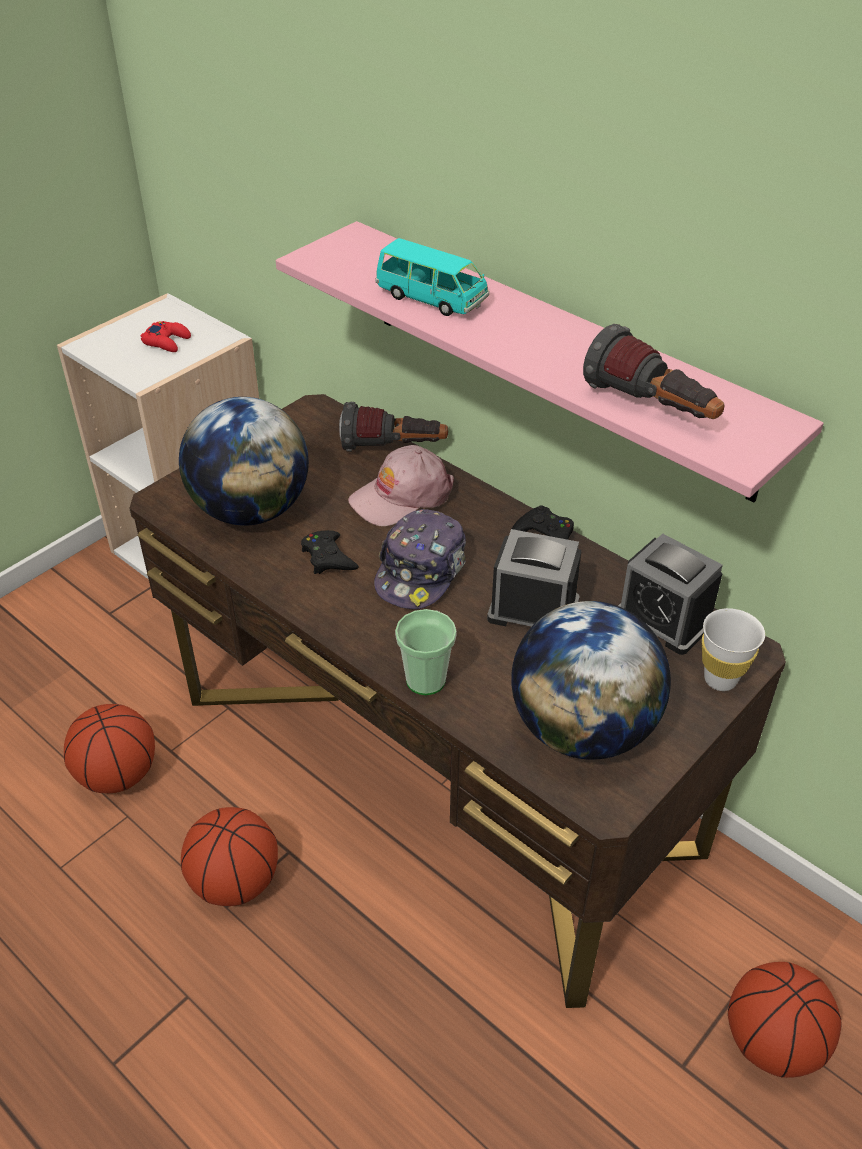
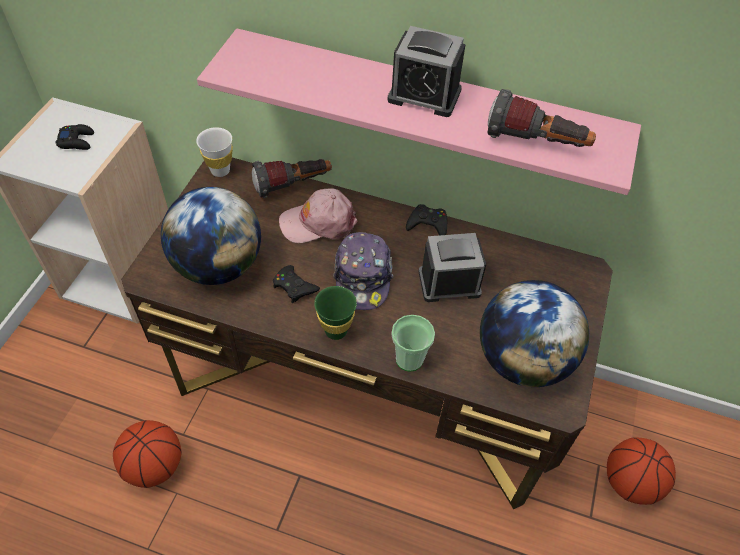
camera: 25 degrees left, 10 degrees up
(167, 341) = (77, 141): red game controller -> black game controller
(234, 882) = (274, 510): basketball -> none
(350, 620) = (336, 330): none -> green cup
(401, 496) = (318, 222): pink cap -> pink cap turned 45 degrees clockwise
(431, 299) = (335, 87): turquoise toy car -> none
(663, 619) = (530, 263): alarm clock -> alarm clock (424, 95)
(720, 679) = (583, 295): white cup -> white cup (220, 170)

